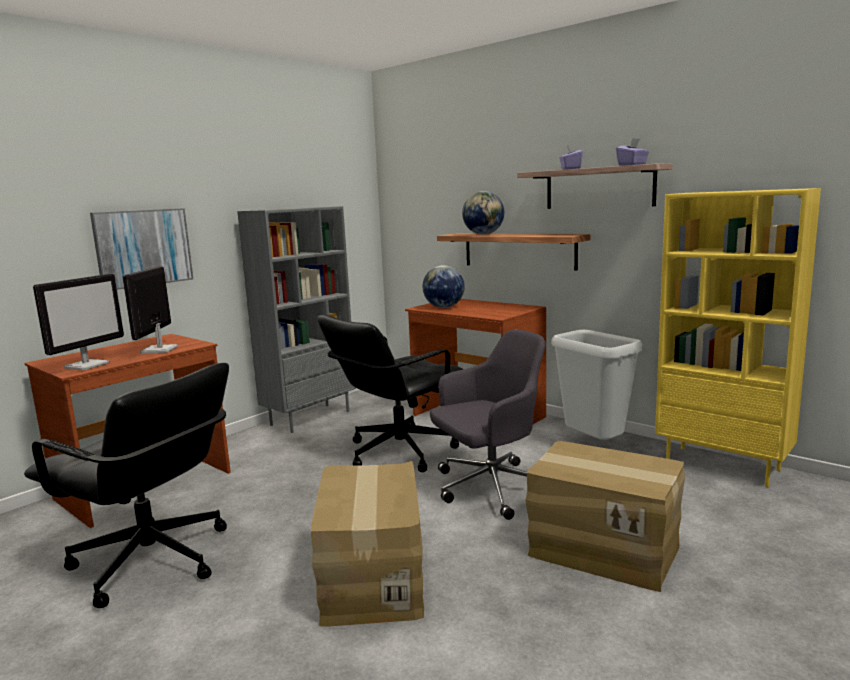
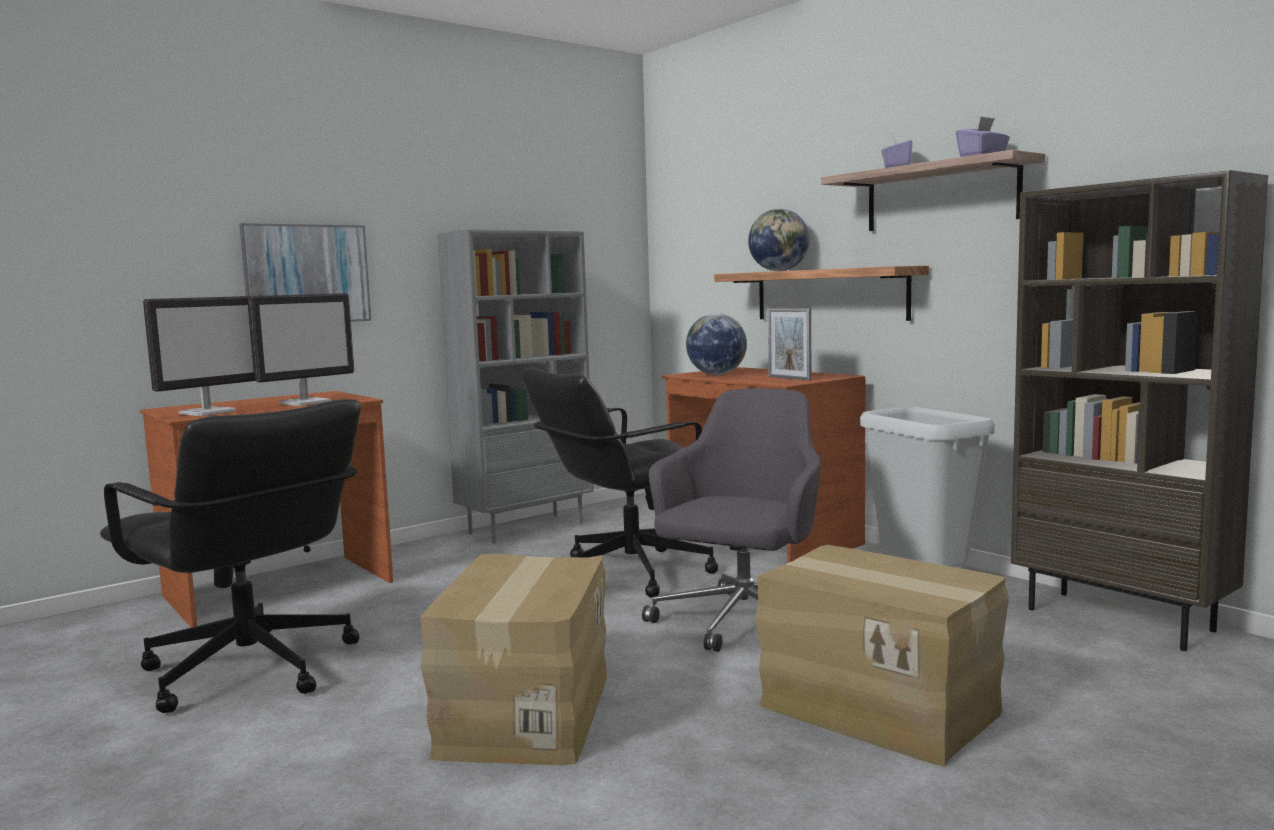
camera: 10 degrees right, 5 degrees down
(159, 350) = (306, 403): monitor -> monitor turned 150 degrees counterclockwise
(490, 488) = (741, 623): grey office chair -> grey office chair turned 45 degrees counterclockwise
(497, 311) = (789, 378): none -> picture frame
(723, 465) = (1121, 619): yellow bookcase -> brown bookcase

